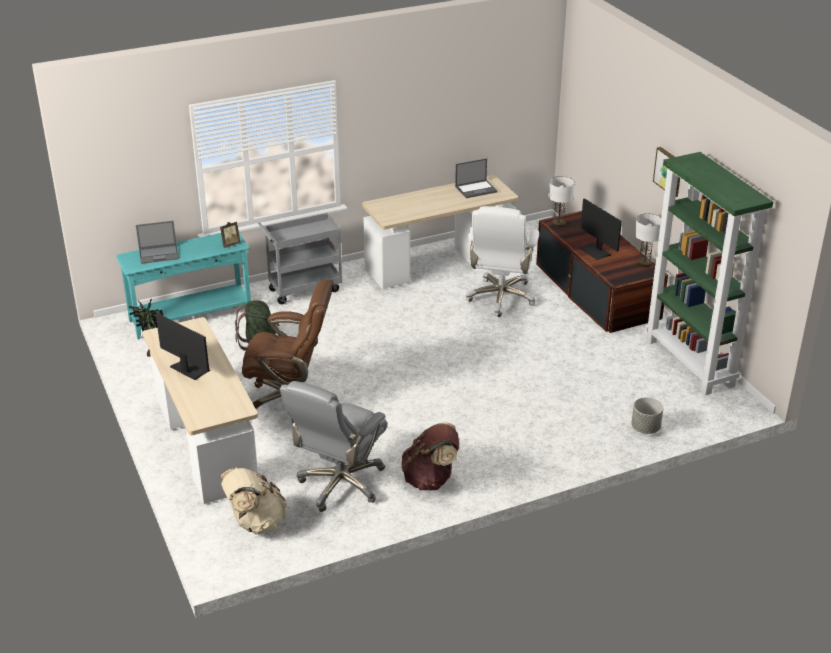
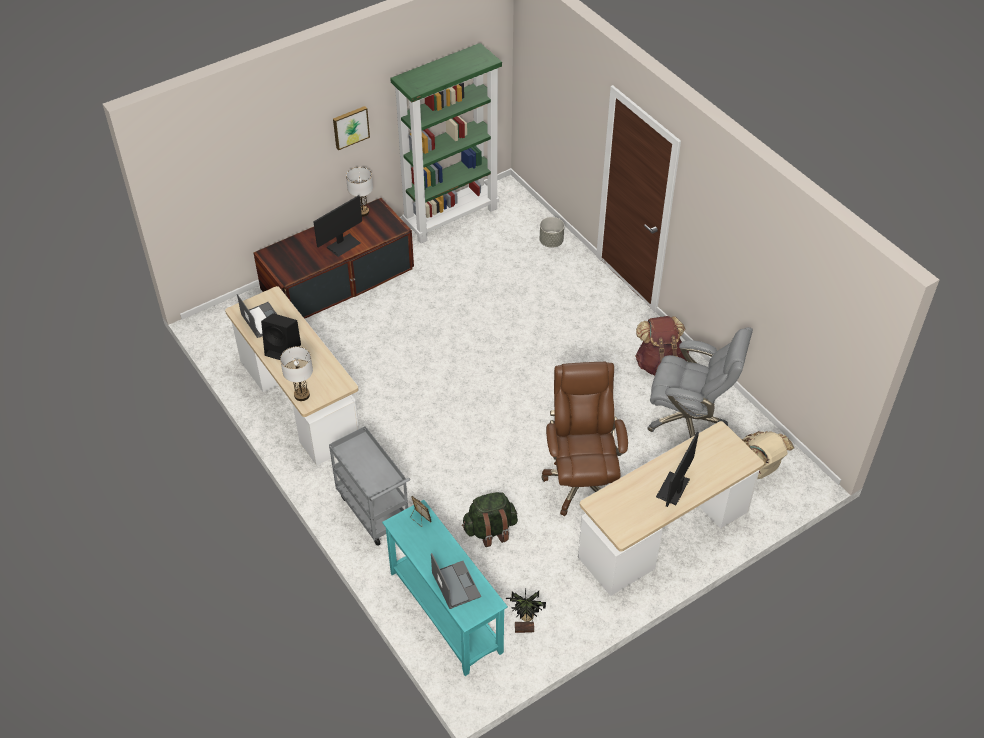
camera: 100 degrees left, 15 degrees up
(437, 197) = (284, 350): none -> black speaker
(500, 299) = (366, 346): white office chair -> none
(558, 224) = (289, 273): table lamp -> table lamp (301, 395)

